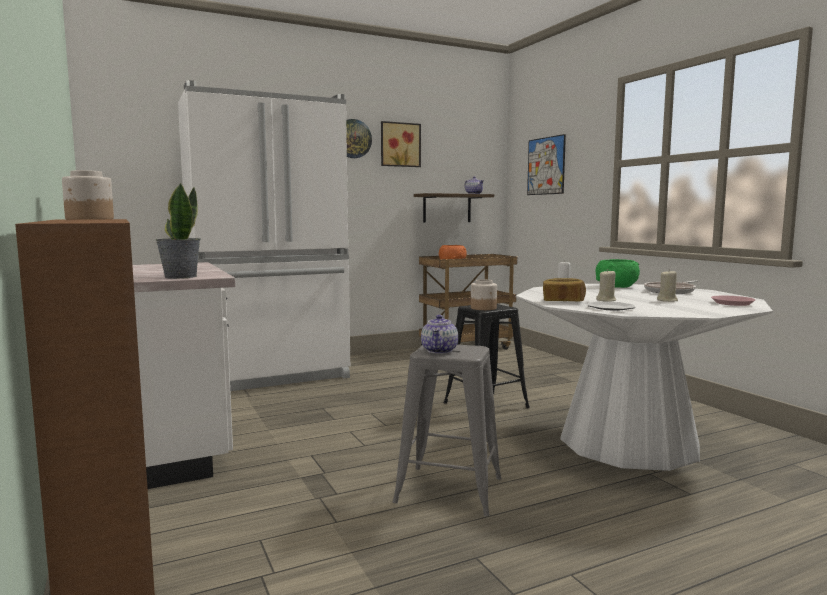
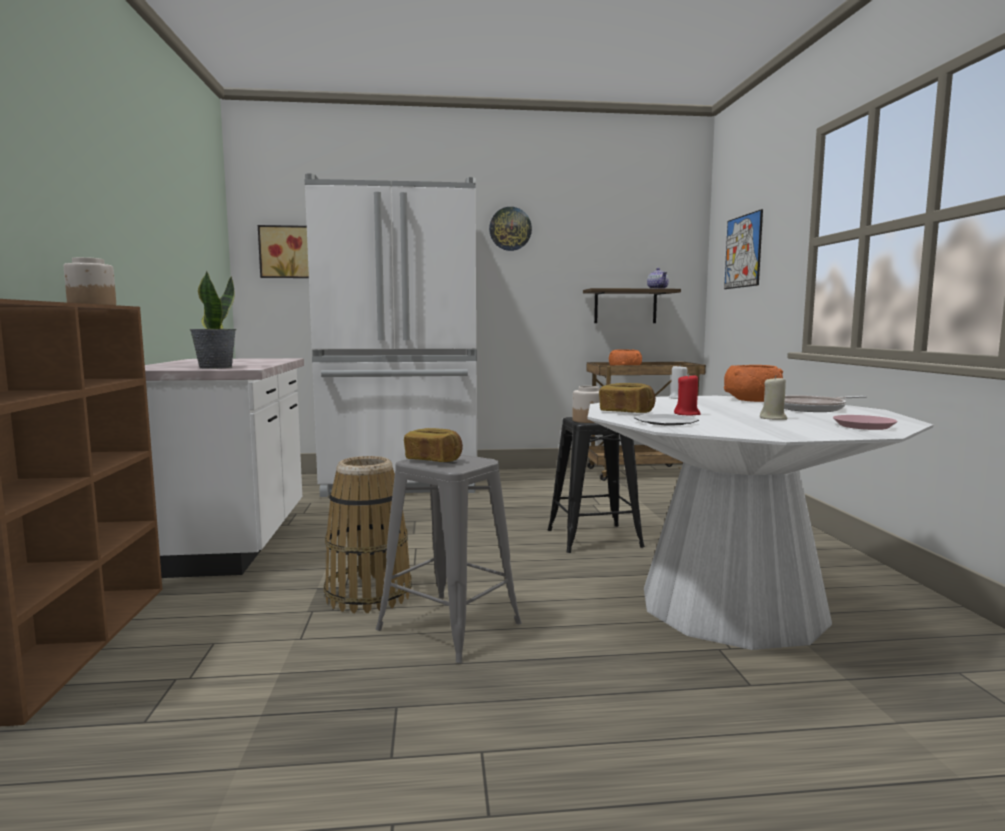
camera: 20 degrees right, 0 degrees up
(353, 476) = (368, 594): none -> basket
(399, 145) = (566, 233): picture -> picture (286, 252)
(440, 350) = (433, 460): teapot -> bread
(606, 300) = (687, 414): beige candle -> red candle
(616, 286) = (752, 400): green bowl -> orange bowl

